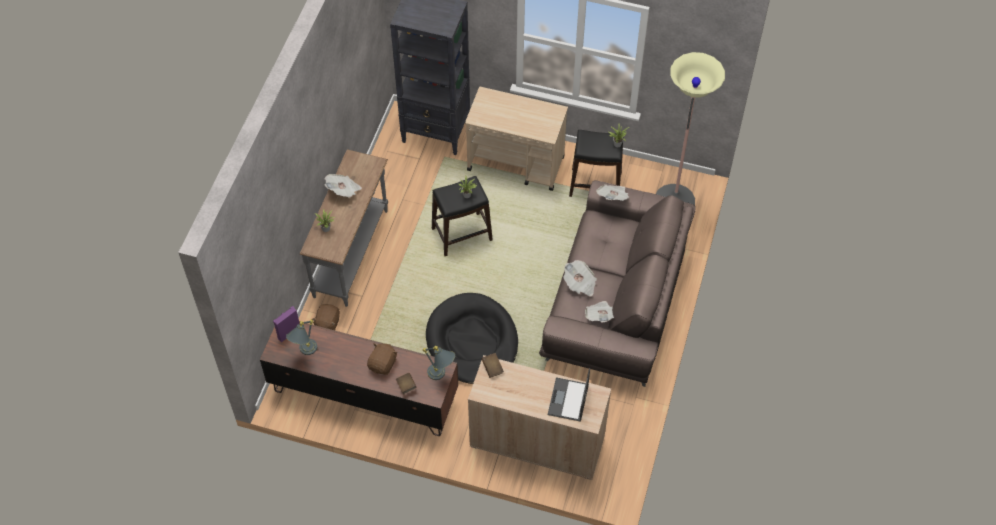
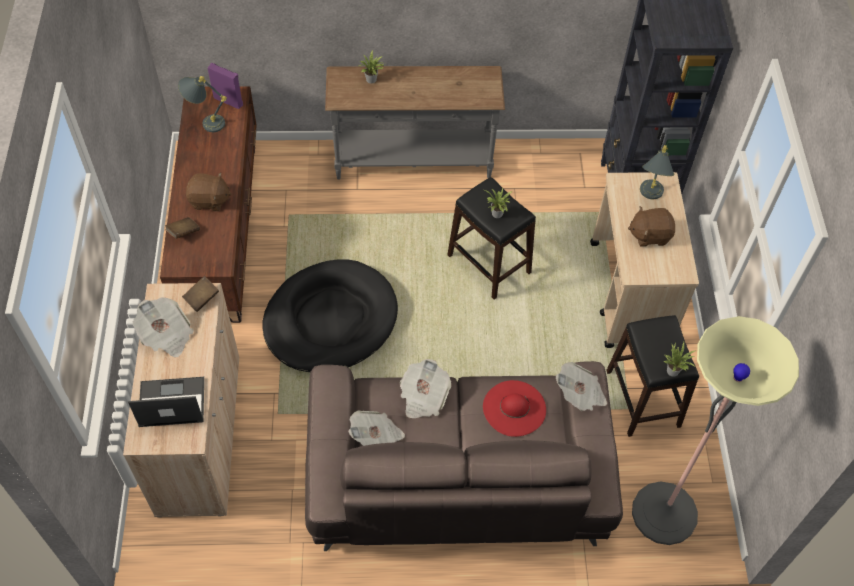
camera: 70 degrees right, 0 degrees up
(327, 323) = (307, 168): brown plush toy -> brown plush toy (649, 235)
(343, 191) = (435, 80): newspaper -> newspaper (166, 335)
(441, 376) = (208, 265): grey table lamp -> grey table lamp (649, 196)
(604, 238) = (514, 408): none -> red hat

